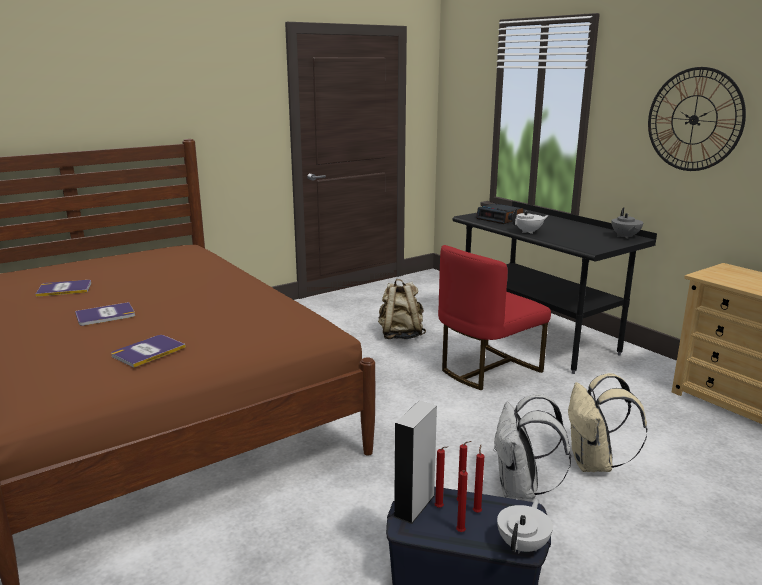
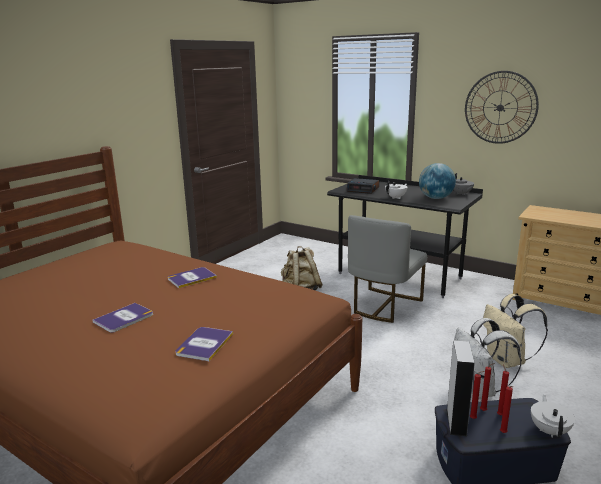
camera: 20 degrees left, 0 degrees up
(64, 289) = (51, 300): book -> book (191, 278)
(487, 369) = (384, 305): red chair -> grey chair
(581, 238) = (435, 198): none -> globe

